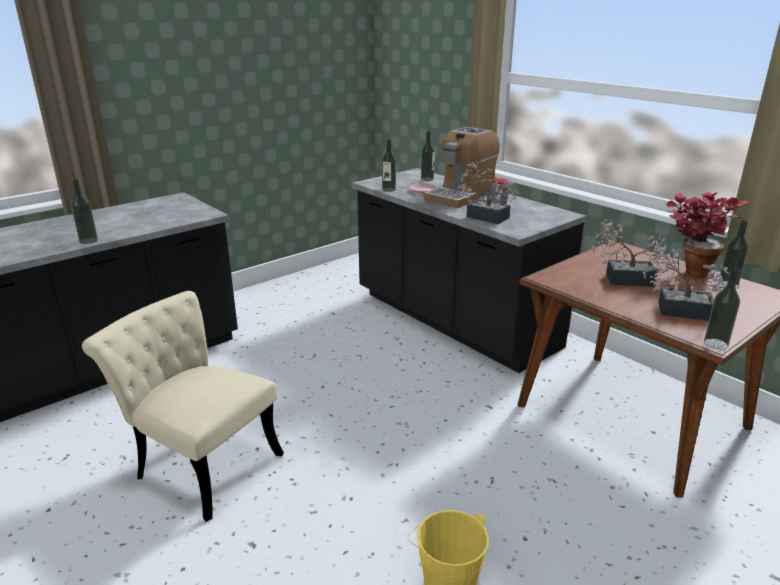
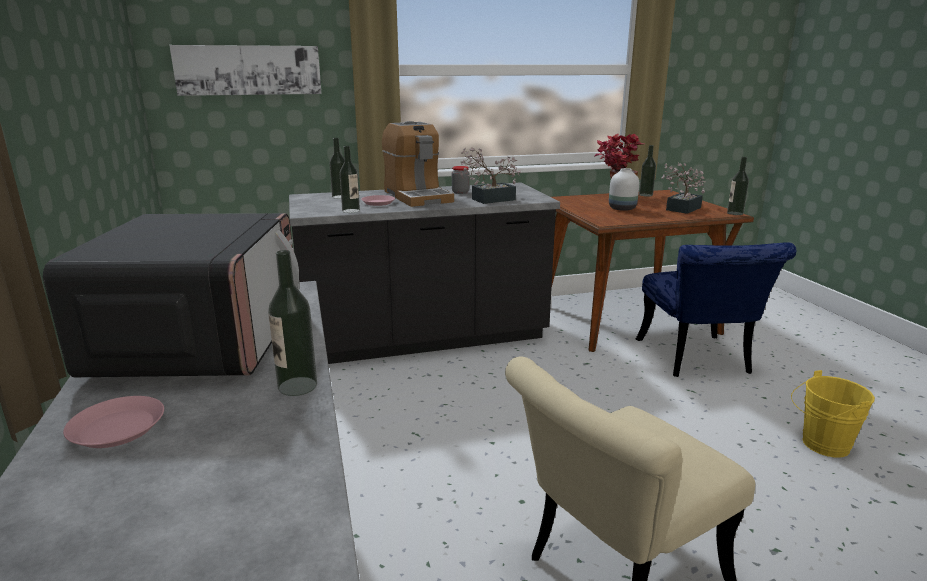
camera: 65 degrees left, 5 degrees down
(52, 226) = (117, 428): none -> pink plate
(134, 216) = (202, 340): none -> microwave
(422, 67) = (249, 70): none -> picture
(571, 479) = (697, 361): none -> blue chair
(623, 279) = (621, 208): potted plant -> white vase

